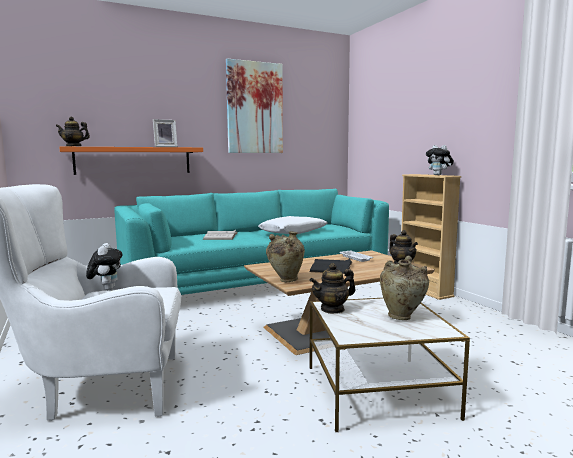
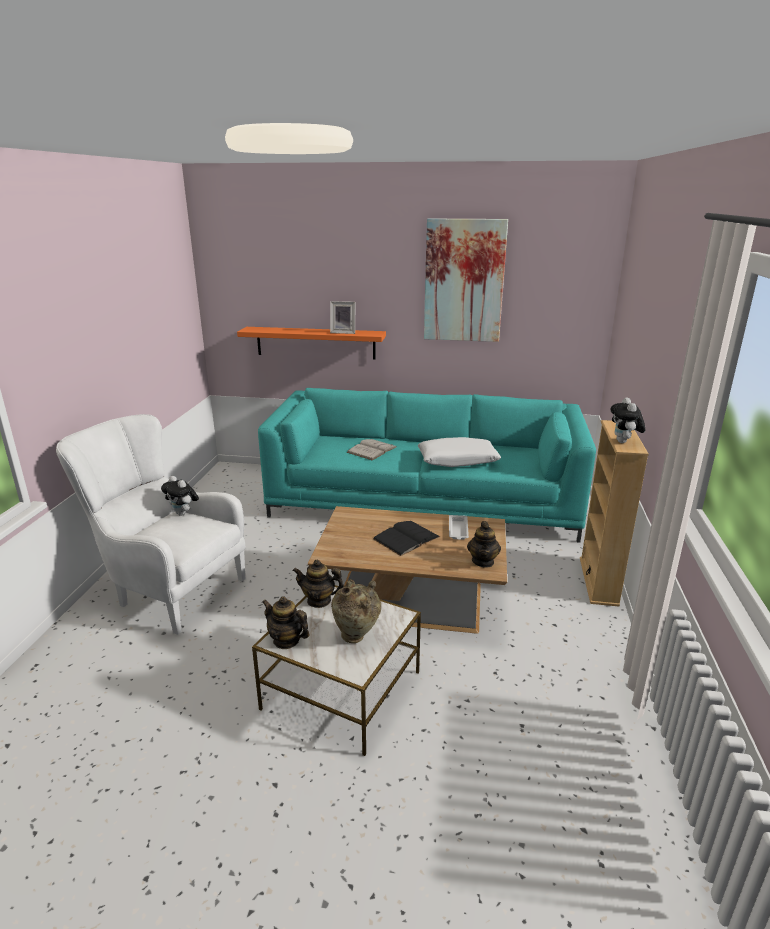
camera: 35 degrees right, 15 degrees up
(73, 146) = (253, 329): teapot -> teapot (286, 640)
(106, 289) = (183, 513): plush toy -> plush toy turned 105 degrees clockwise
(285, 280) = (331, 546): beige vase -> none

